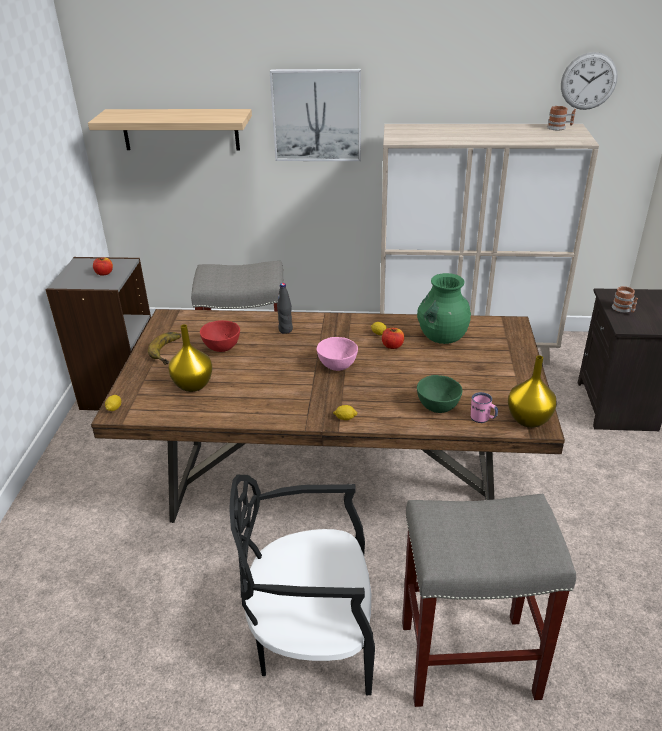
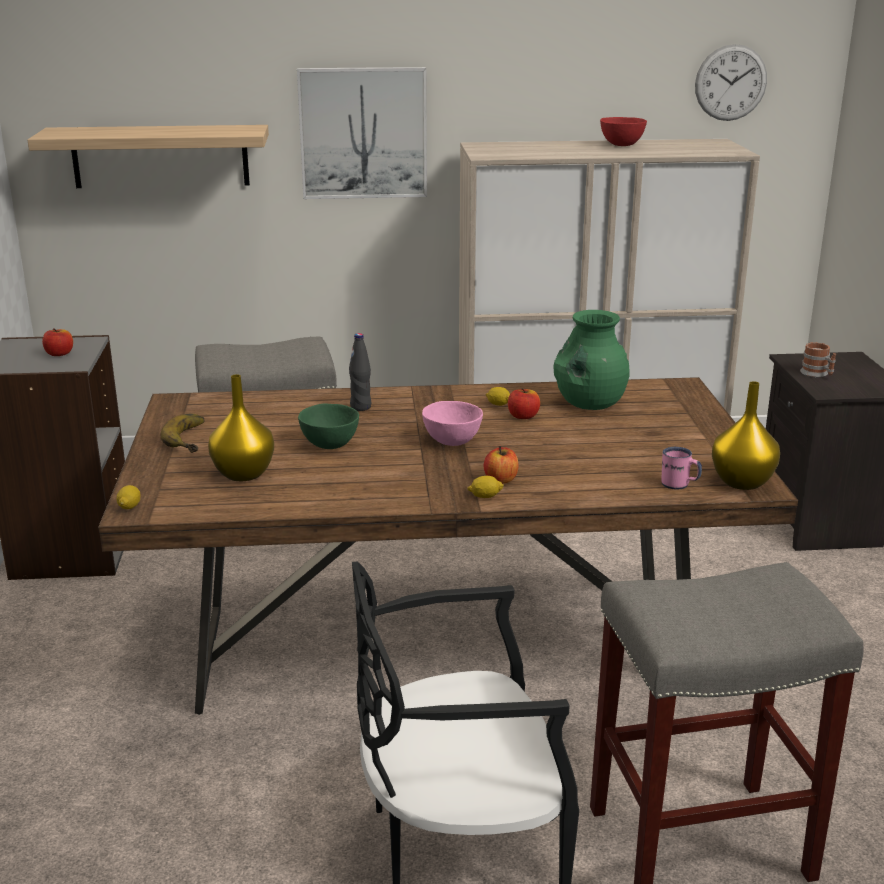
camera: 10 degrees left, 10 degrees down
(221, 348) = (271, 431): red bowl -> red bowl (621, 145)
(360, 404) = (501, 479): none -> apple
(437, 407) = (611, 476): green bowl -> green bowl (329, 444)
(559, 128) = (700, 142): mug -> none

